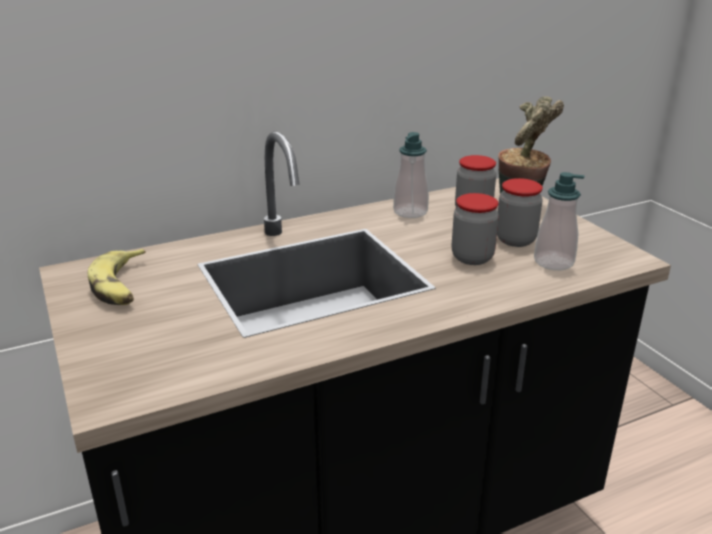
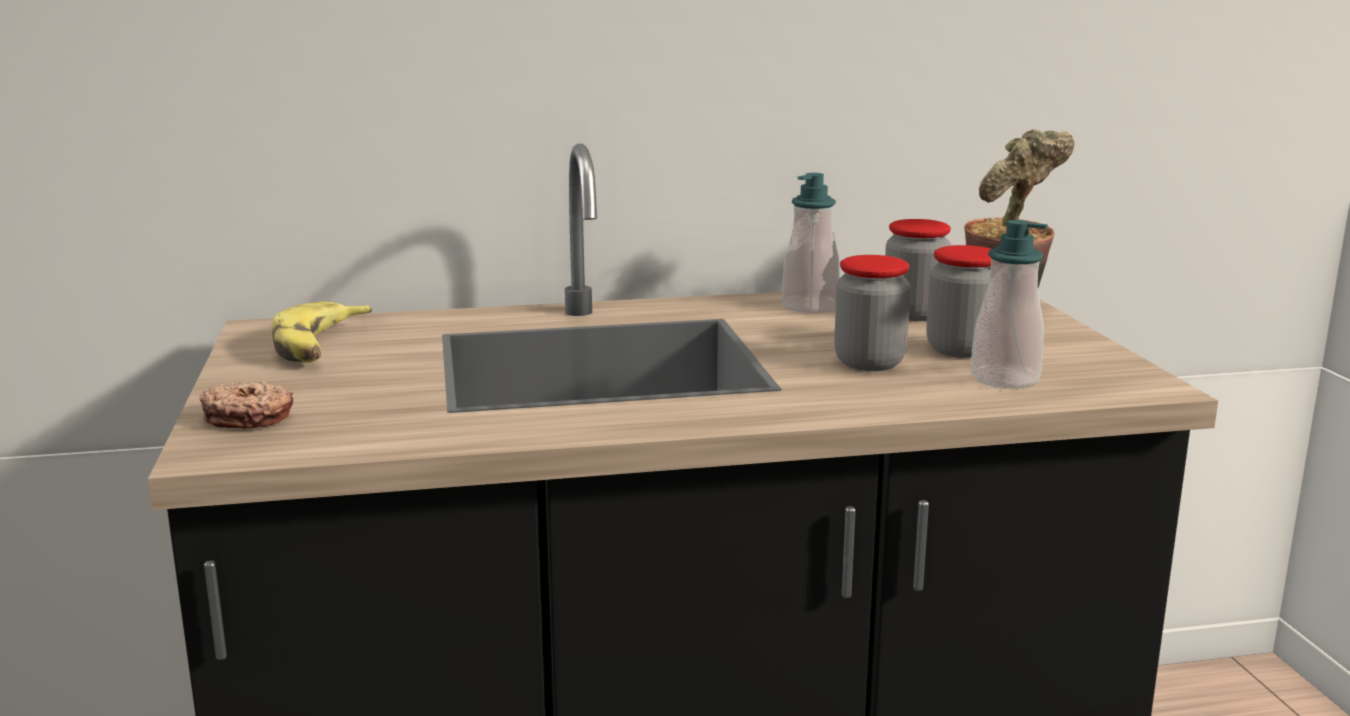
camera: 15 degrees right, 10 degrees down
(110, 362) = (248, 417): none -> donut

